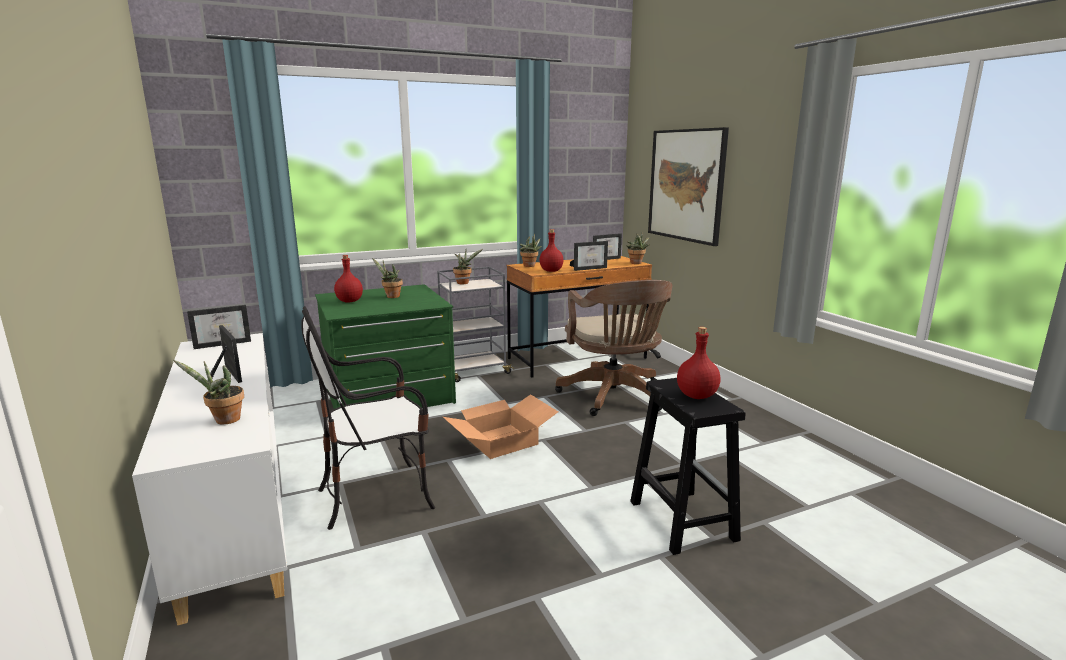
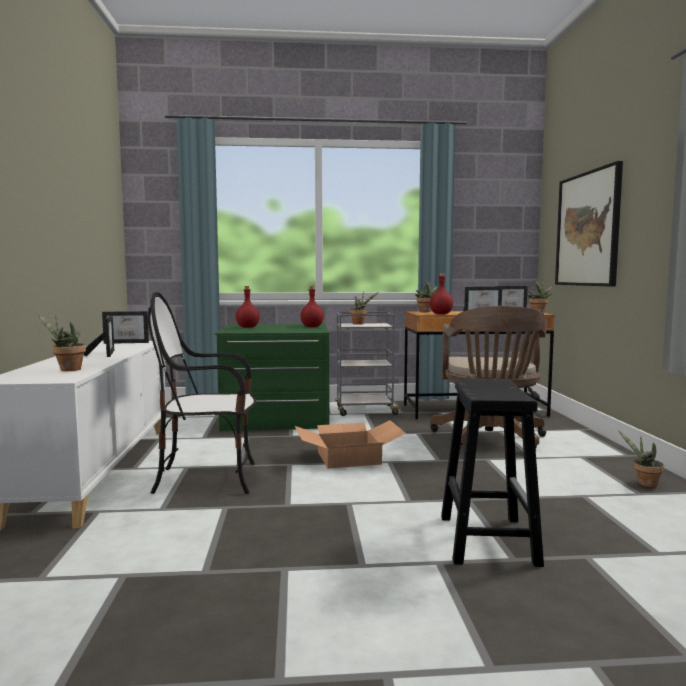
camera: 20 degrees right, 10 degrees down
(391, 296) = (285, 327): potted plant -> potted plant (644, 484)
(696, 395) = (496, 389): red bottle -> red bottle (312, 326)

